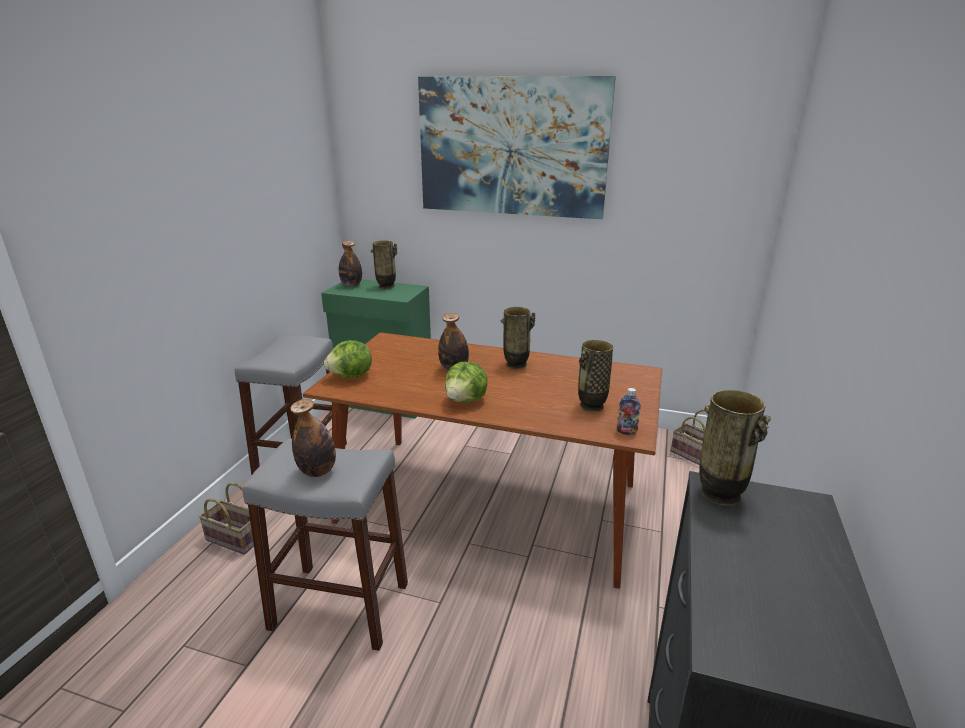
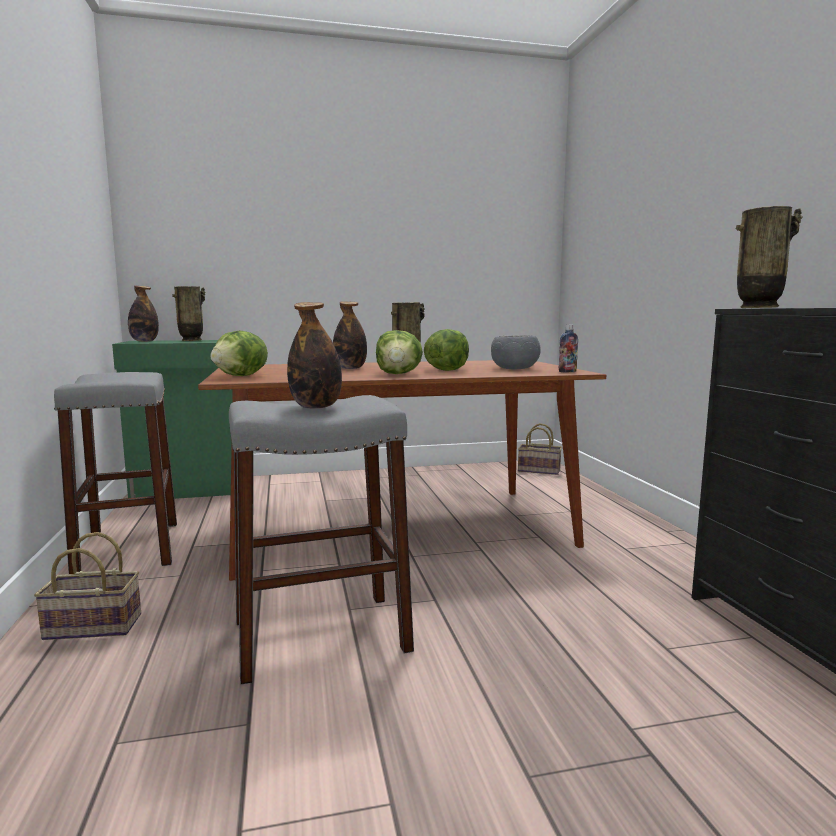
camera: 30 degrees left, 15 degrees down
(511, 147) = (329, 187): picture -> none
(522, 396) = (446, 370): none -> lettuce
(591, 406) = (515, 369): vase -> grey bowl

